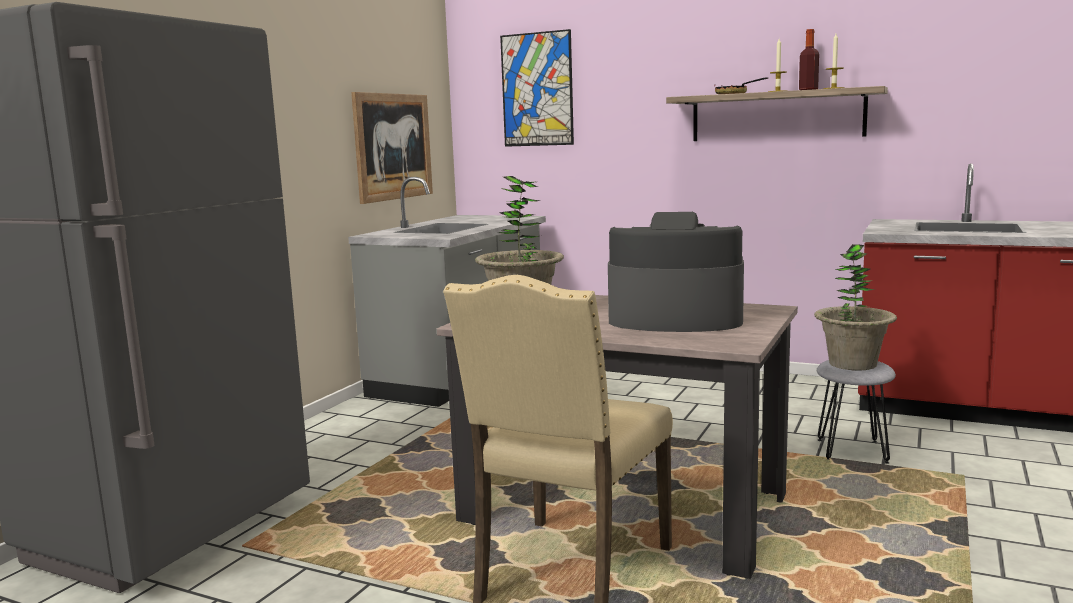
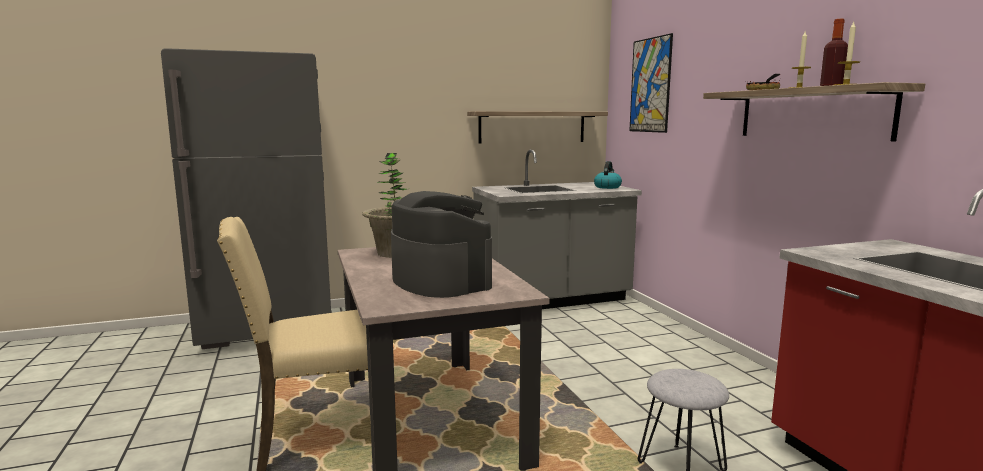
camera: 45 degrees right, 0 degrees up
(393, 146) = (532, 127): picture -> shelf
(500, 217) = (607, 187): none -> kettle
(852, 364) = (683, 379): potted plant -> none

